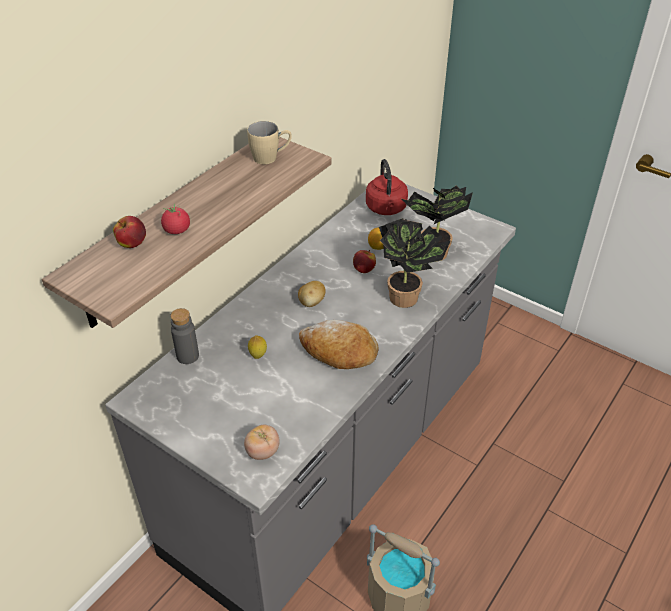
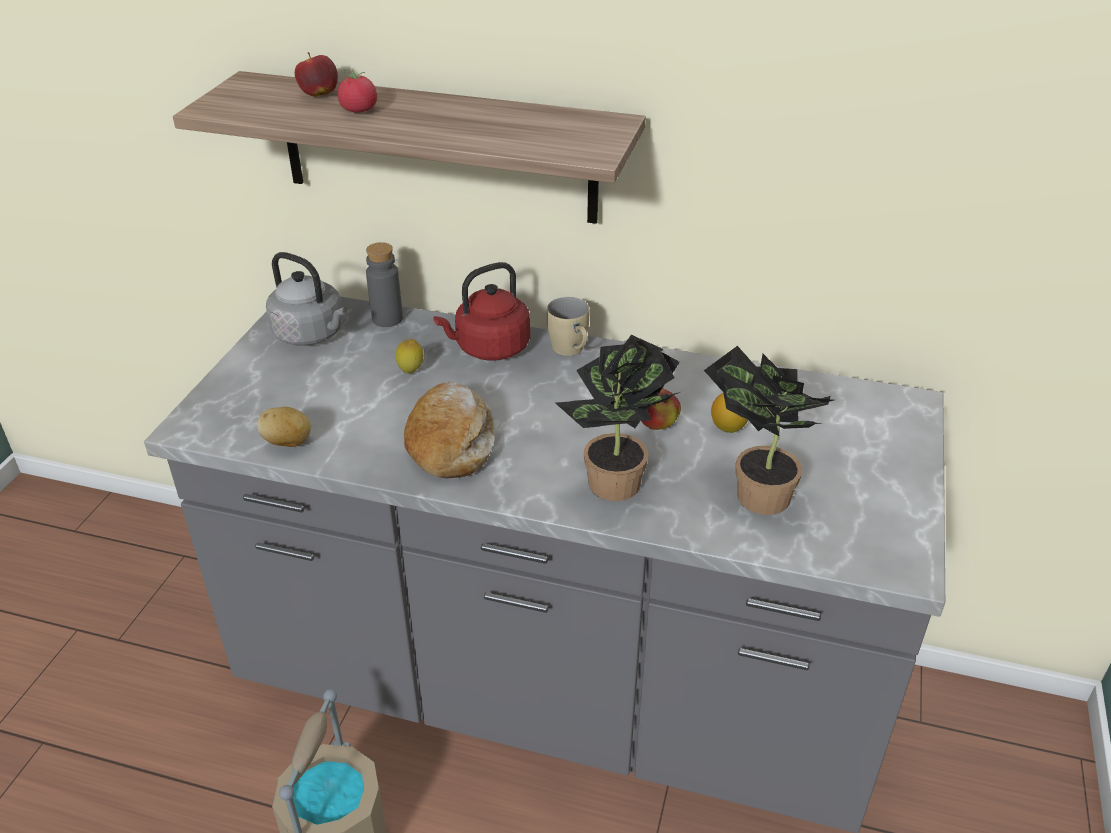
camera: 70 degrees right, 5 degrees down
(181, 398) = (312, 334): none -> grey kettle
(263, 451) = (236, 419): tomato -> none
(271, 157) = (573, 130): beige mug -> beige mug (571, 351)
(312, 302) = (546, 391): potato -> potato (288, 443)
(386, 209) = (842, 415): red kettle -> red kettle (489, 348)

